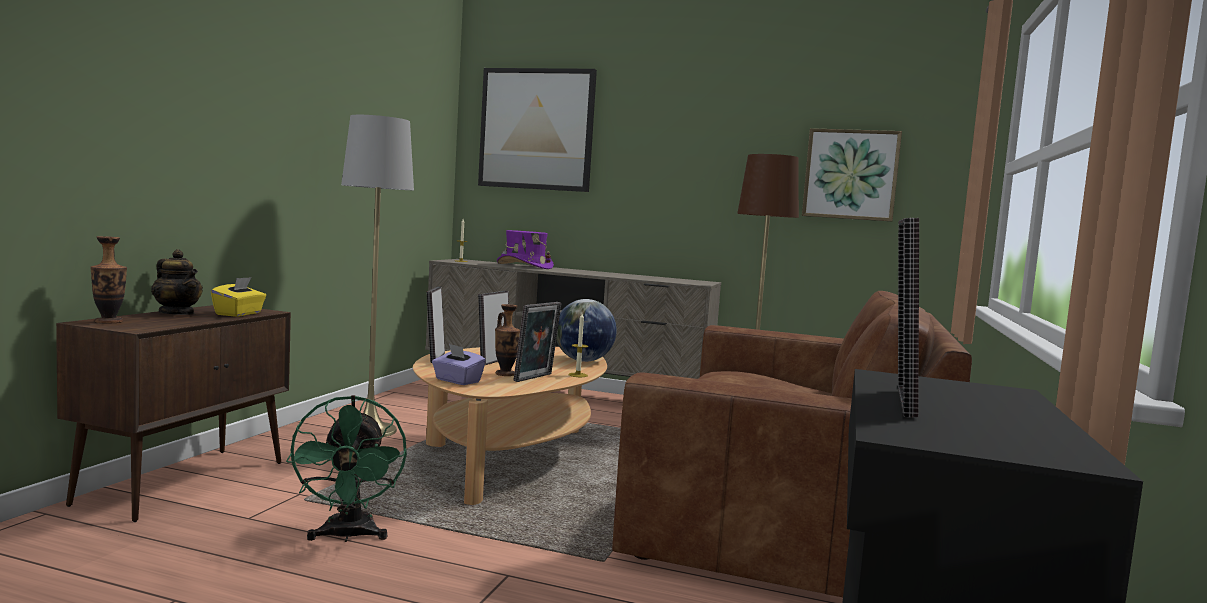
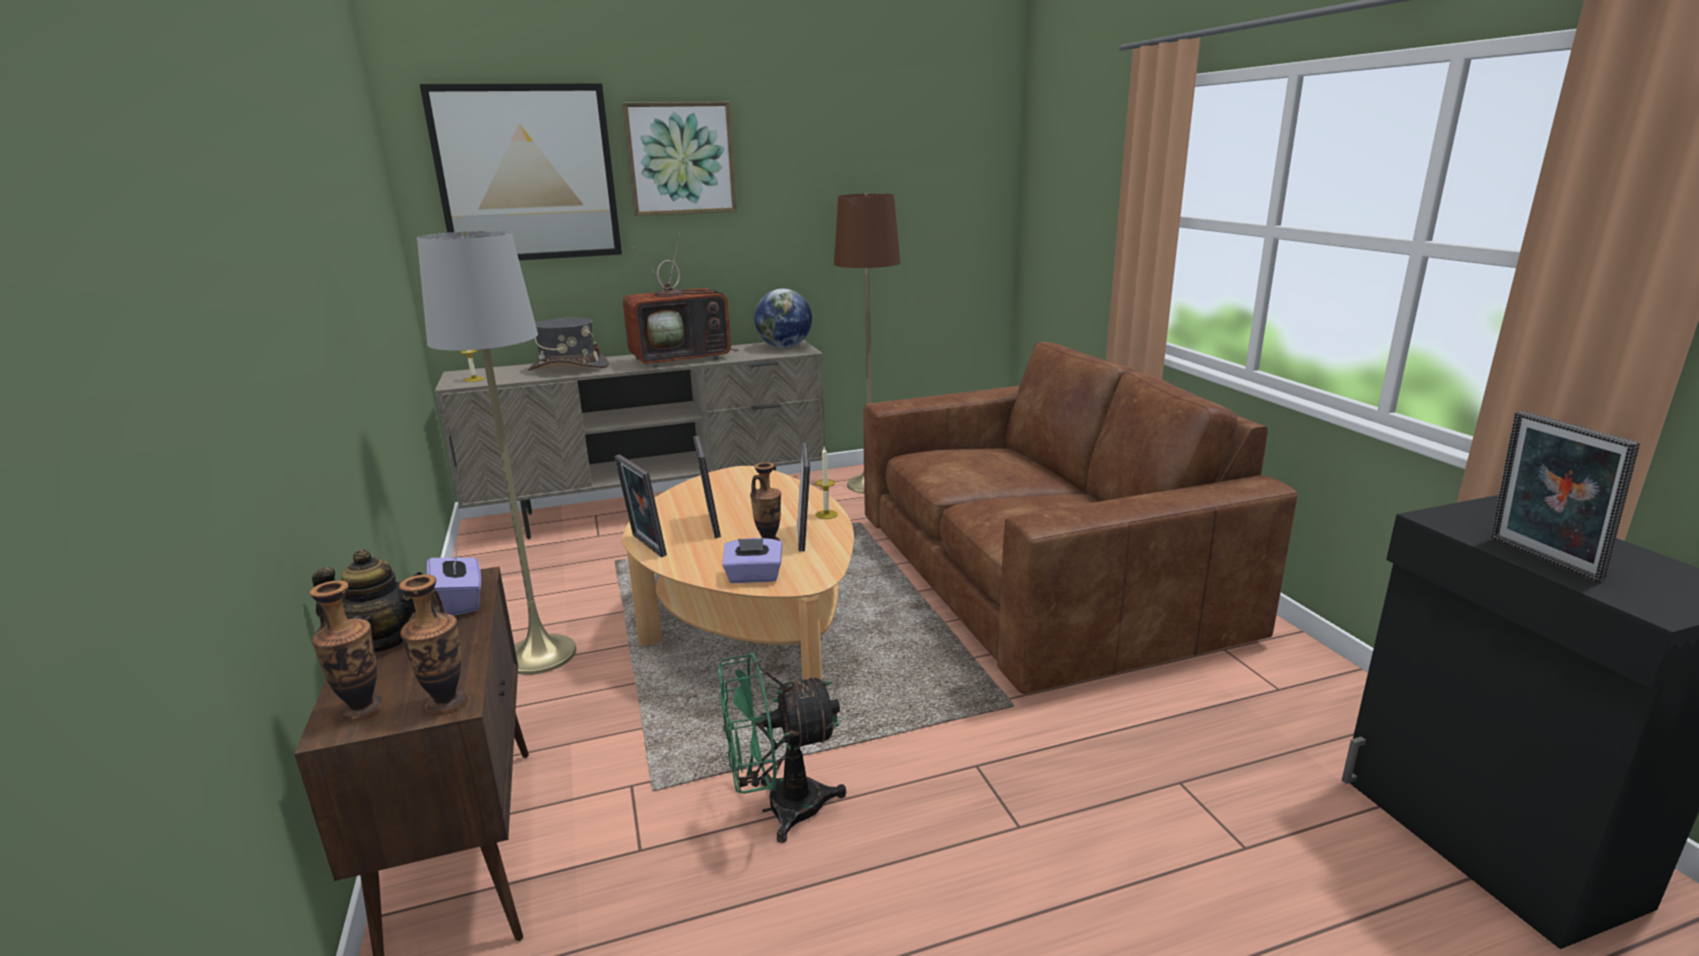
camera: 35 degrees left, 15 degrees up
(137, 328) = (446, 703): none -> vase
(239, 314) = (460, 602): yellow tissue box -> purple tissue box
(348, 536) = (779, 808): green fan -> green fan turned 120 degrees clockwise
(524, 266) = (568, 368): purple hat -> grey hat
(583, 361) = (782, 487): globe -> globe (784, 347)
(605, 274) = (682, 358): none -> television
(850, 174) = (919, 200): picture -> picture (681, 159)

